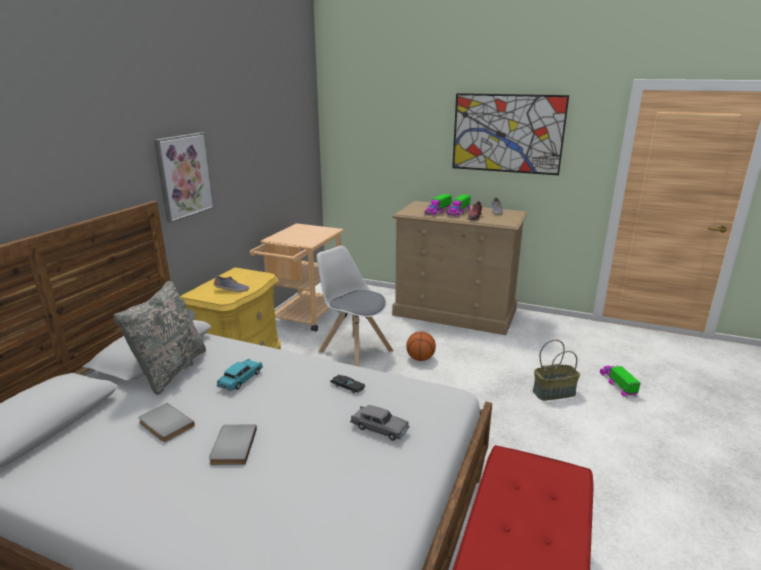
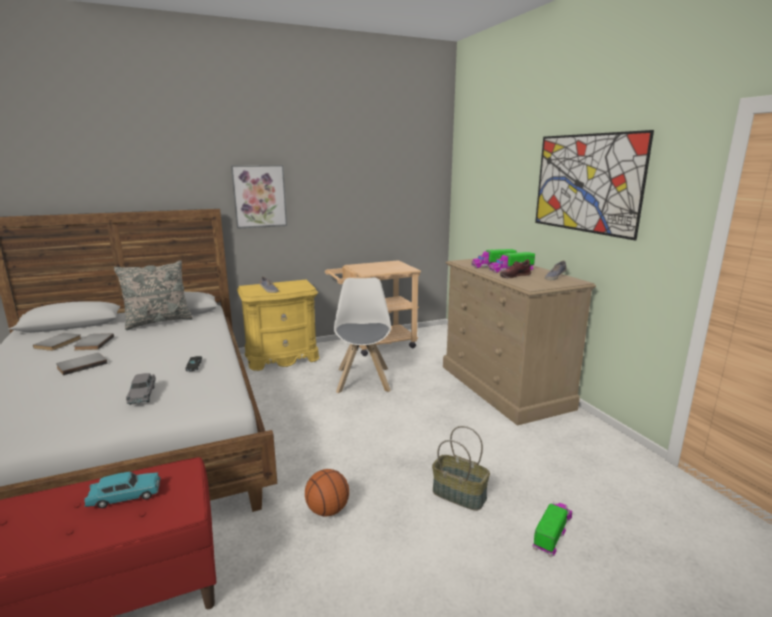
camera: 45 degrees right, 5 degrees down
(112, 448) = (59, 343): none -> grey book
(241, 380) = (167, 339): turquoise toy car -> turquoise toy car (125, 497)
(420, 358) = (398, 406): basketball -> basketball (327, 510)

